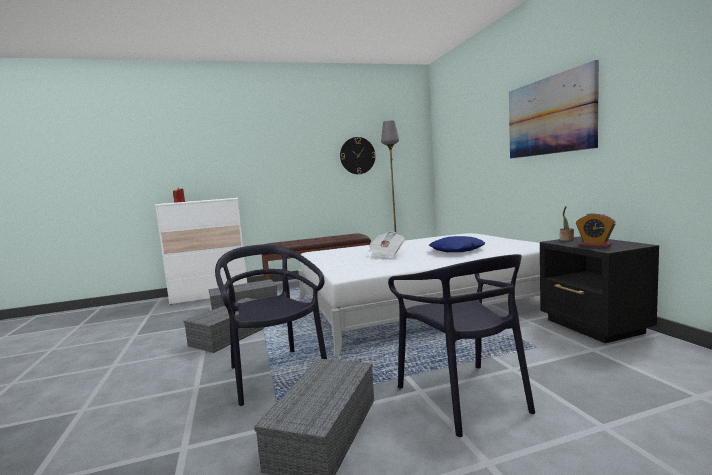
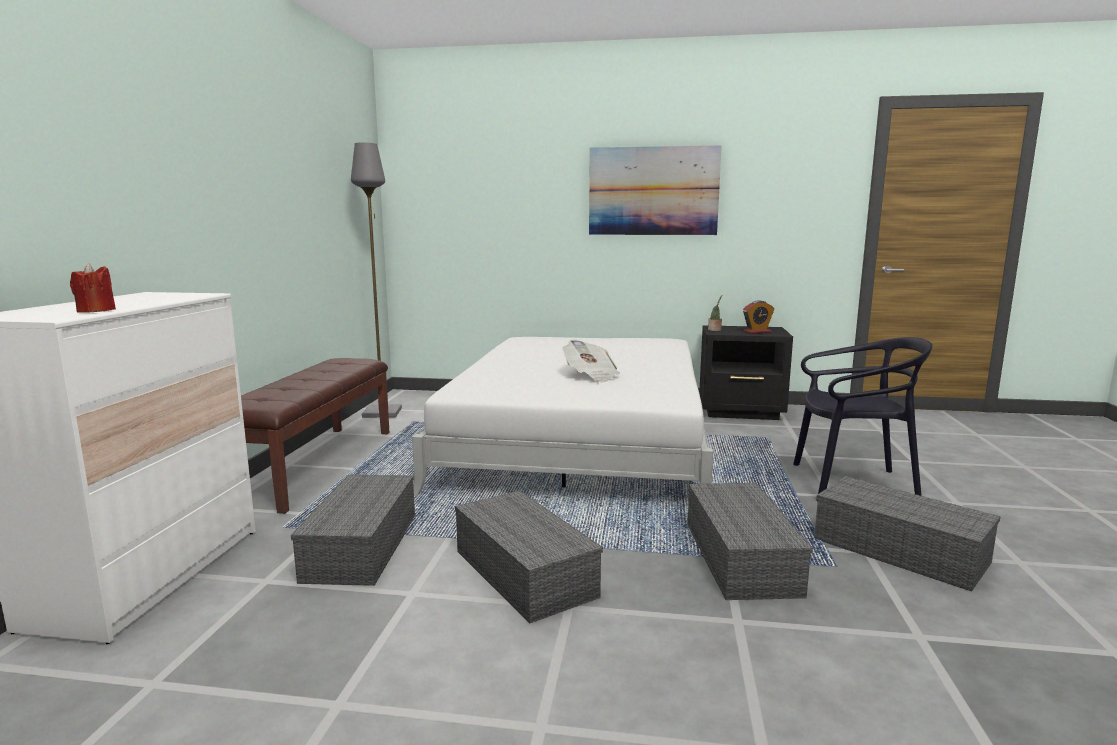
camera: 65 degrees left, 5 degrees up
(275, 374) = (738, 557): black chair -> grey storage box
(357, 155) = (314, 201): wall clock -> none
(457, 250) = (628, 356): blue pillow -> none

